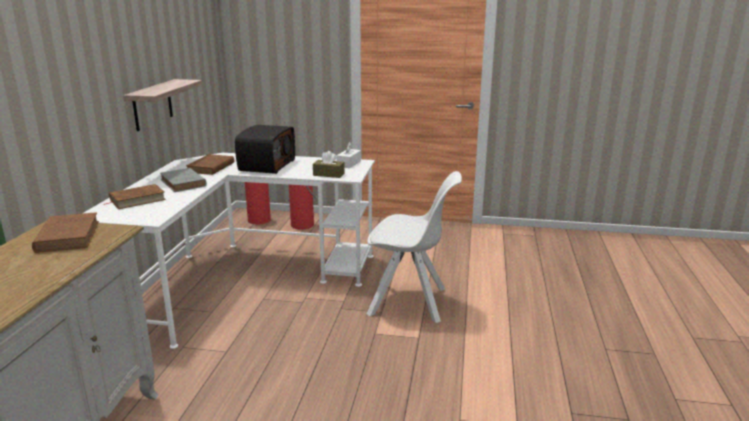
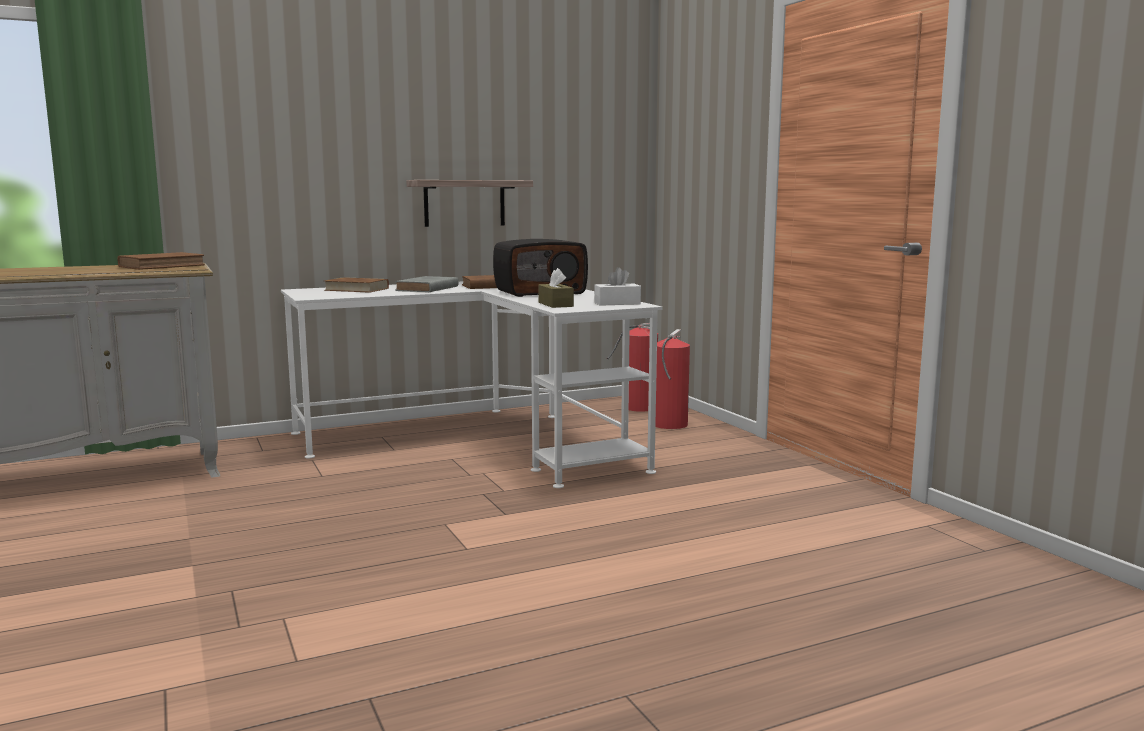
camera: 55 degrees right, 10 degrees down
(409, 302) = (558, 521): white chair -> none

